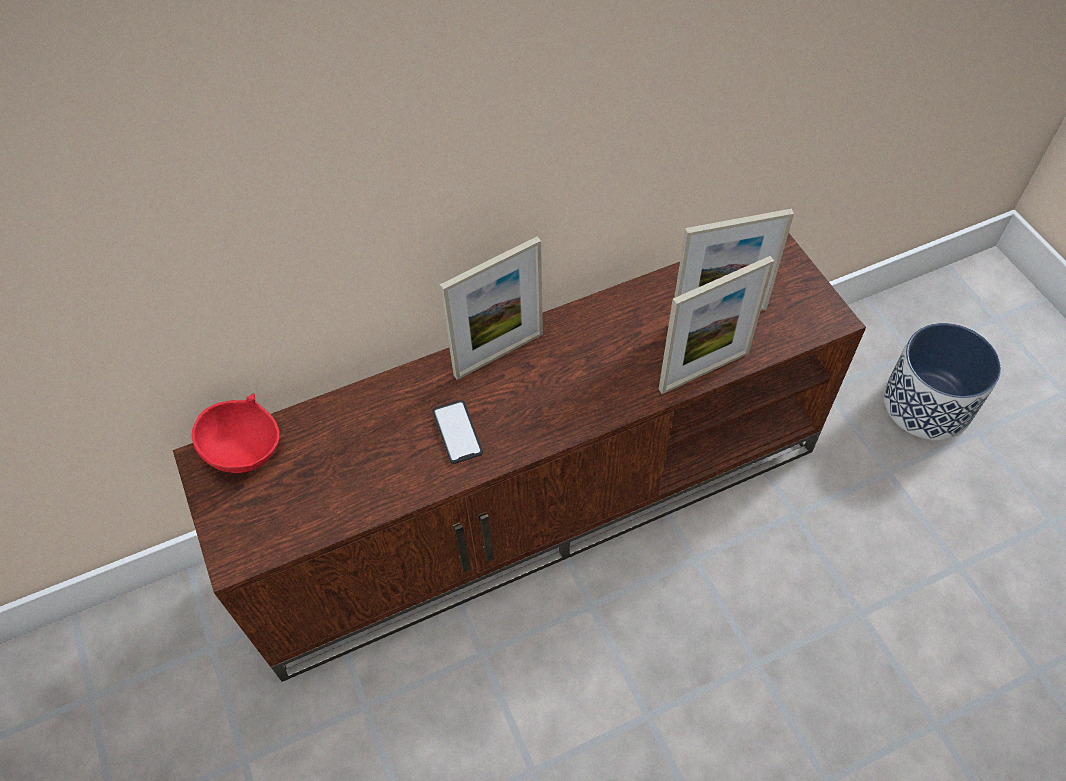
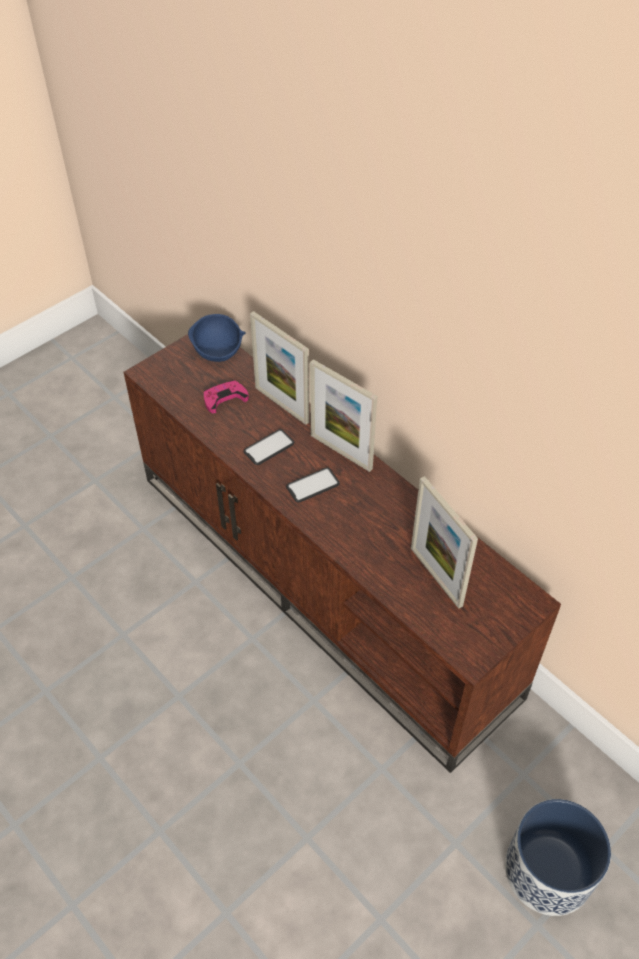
camera: 70 degrees right, 5 degrees down
(245, 451) = (218, 352): red bowl -> blue bowl
(342, 464) = (224, 398): none -> pink game controller
(541, 399) = (312, 485): none -> phone
(704, 371) = (377, 577): picture frame -> picture frame (281, 405)

